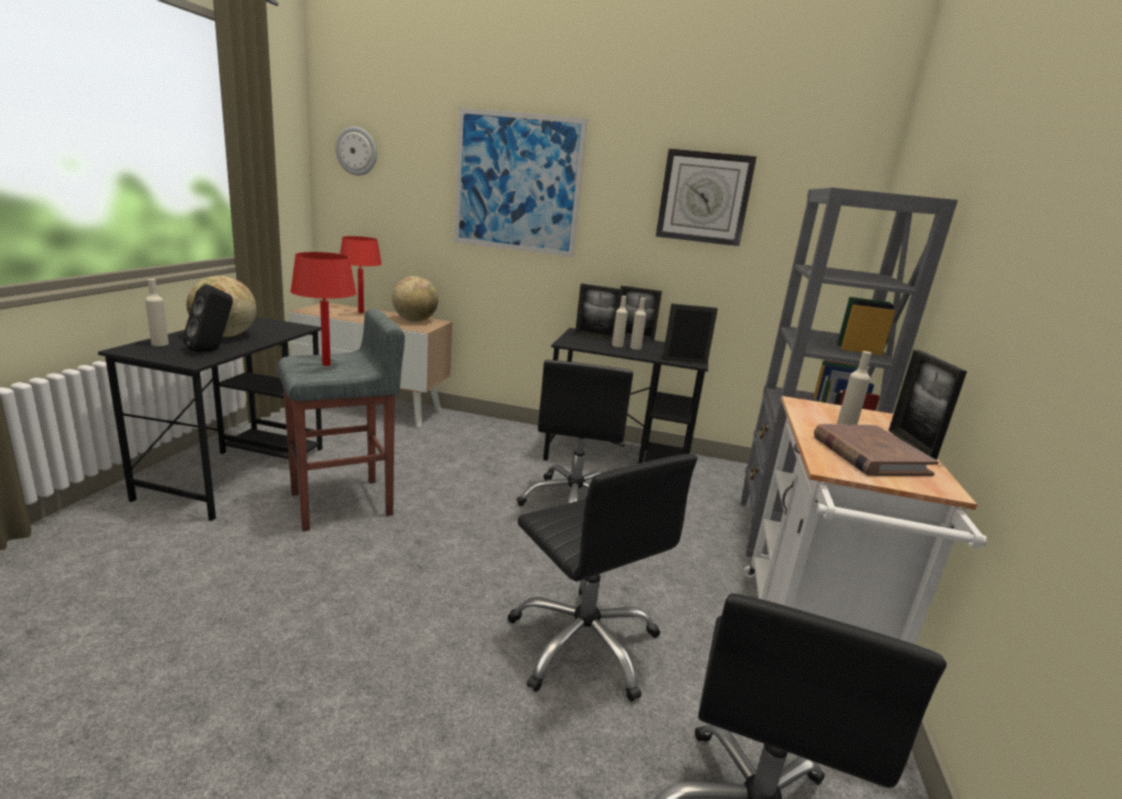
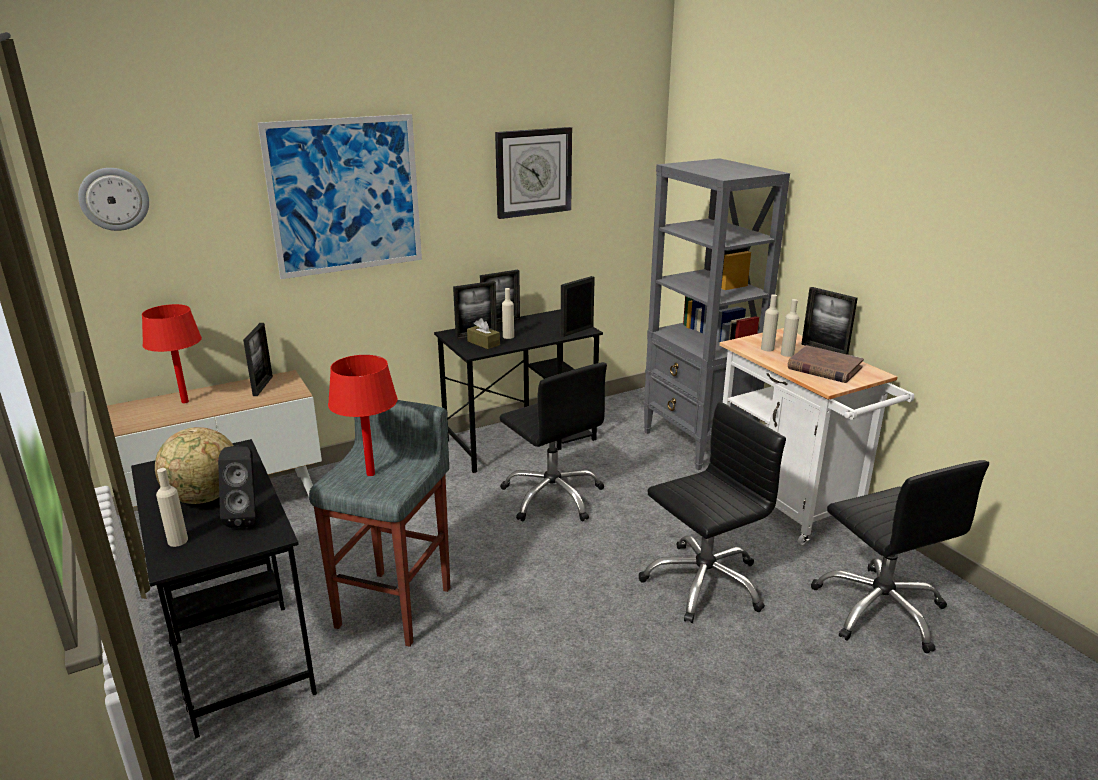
camera: 40 degrees left, 5 degrees up
(415, 320) = (263, 386): globe -> picture frame
(584, 644) = (703, 583): black office chair -> black office chair turned 45 degrees counterclockwise
(588, 342) = (483, 343): none -> brown tissue box
(635, 348) = (524, 333): beige bottle -> beige bottle (767, 349)

